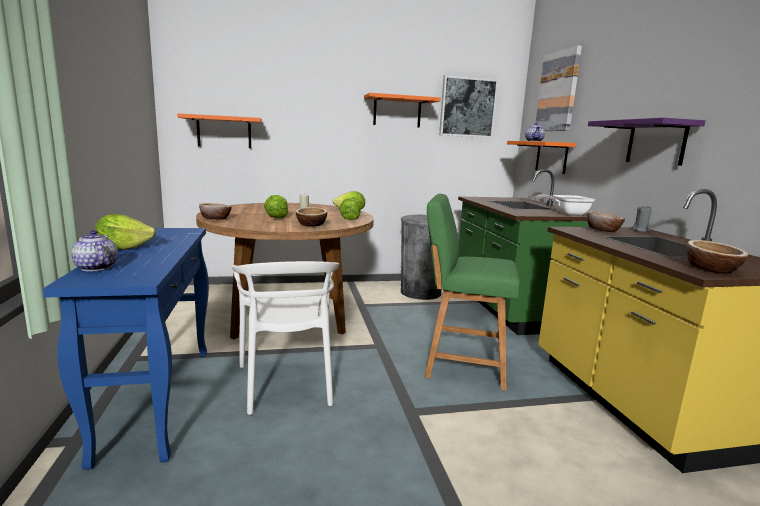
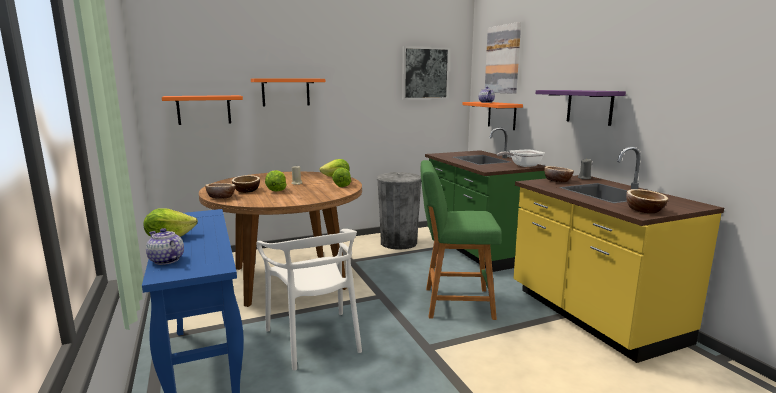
camera: 10 degrees left, 0 degrees up
(311, 224) = (313, 195): bowl -> bowl (246, 190)
(397, 112) = (364, 81): orange shelf -> orange shelf (285, 92)

